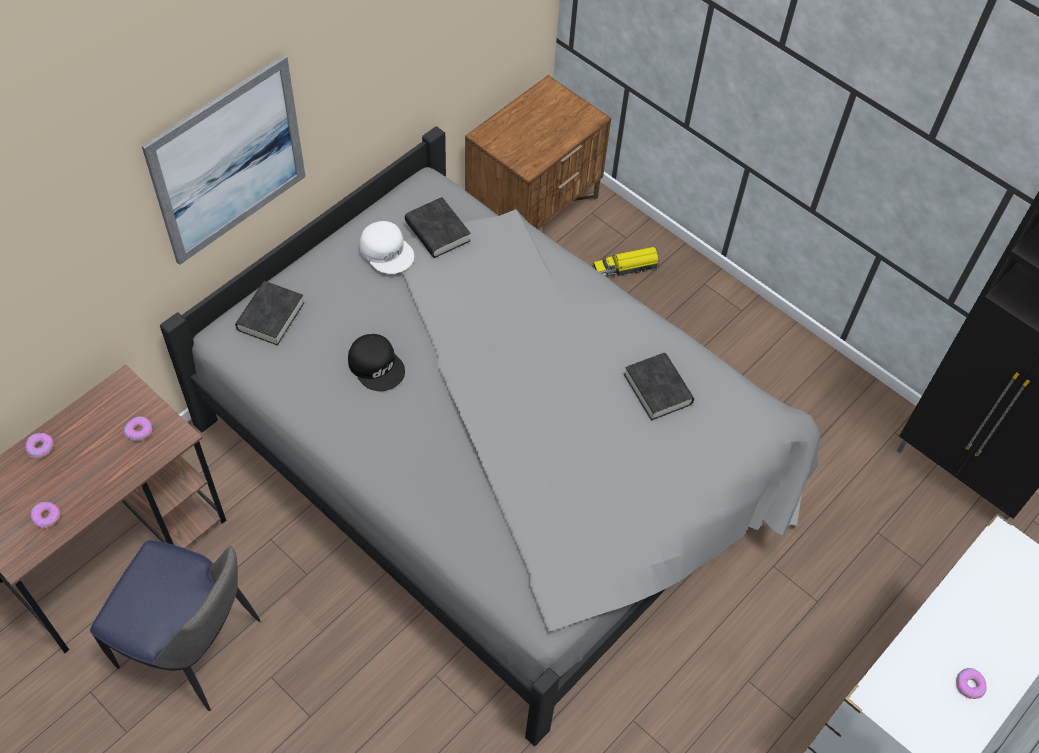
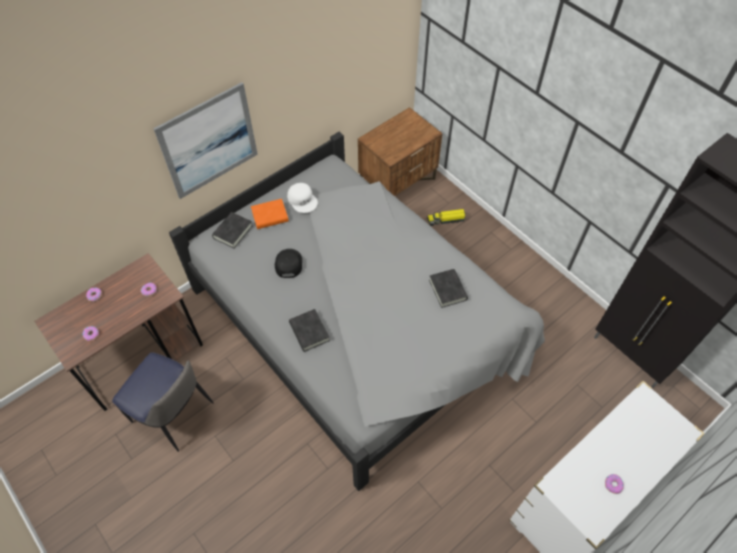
camera: 10 degrees right, 0 degrees up
(333, 284) = (270, 216): none -> orange book
(377, 365) = (288, 264): black cap -> black cap turned 150 degrees counterclockwise
(437, 231) = (332, 191): black book -> black book (309, 332)

